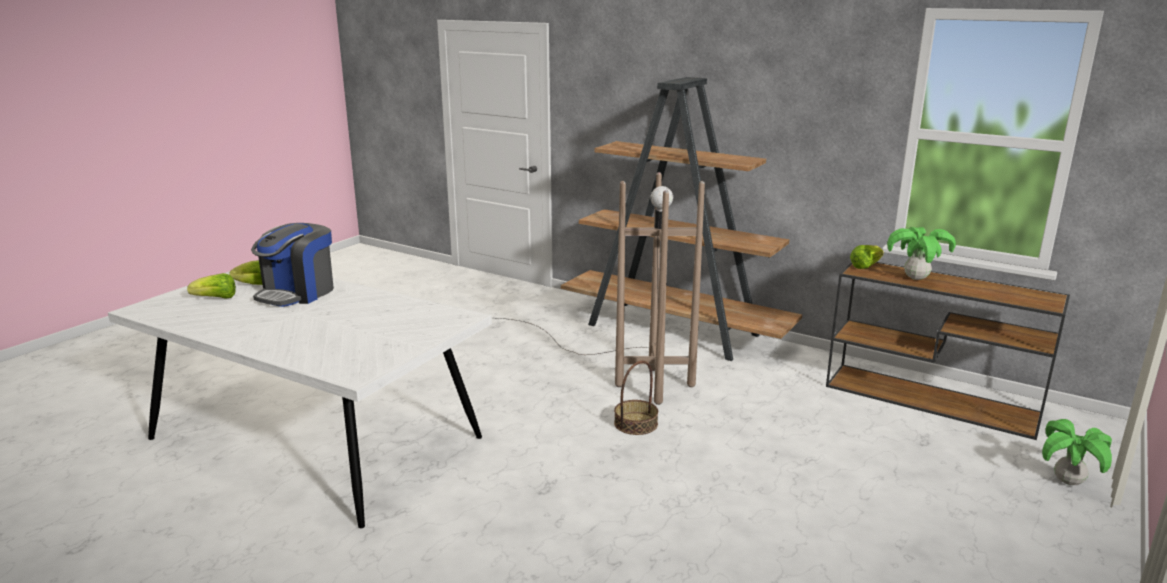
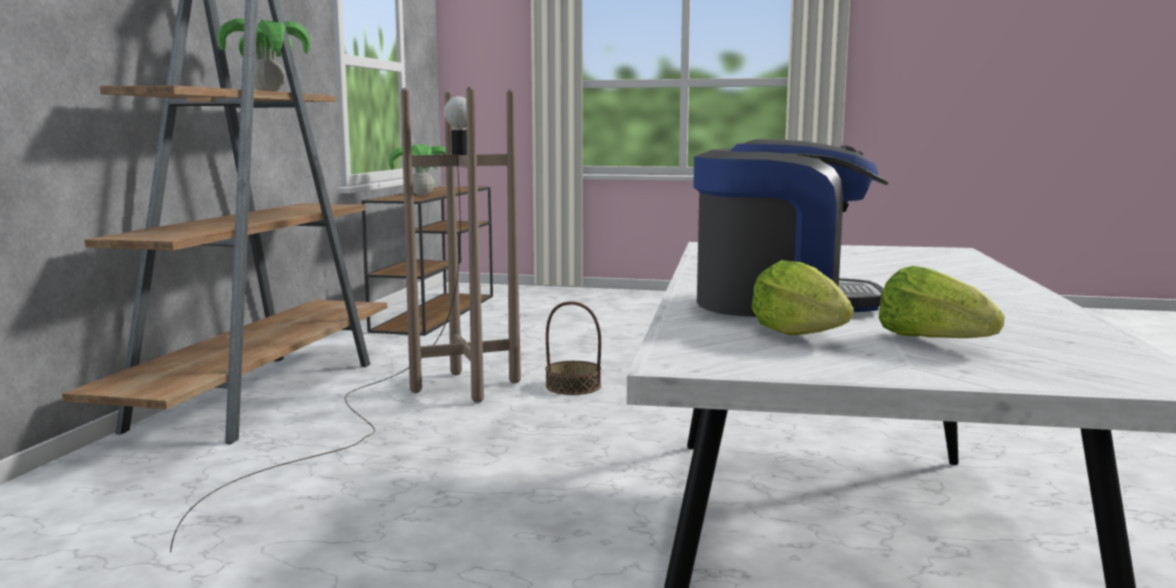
camera: 110 degrees left, 10 degrees down
(865, 266) = (391, 198): lettuce -> none
(1068, 482) = (551, 294): potted plant -> potted plant (268, 92)

